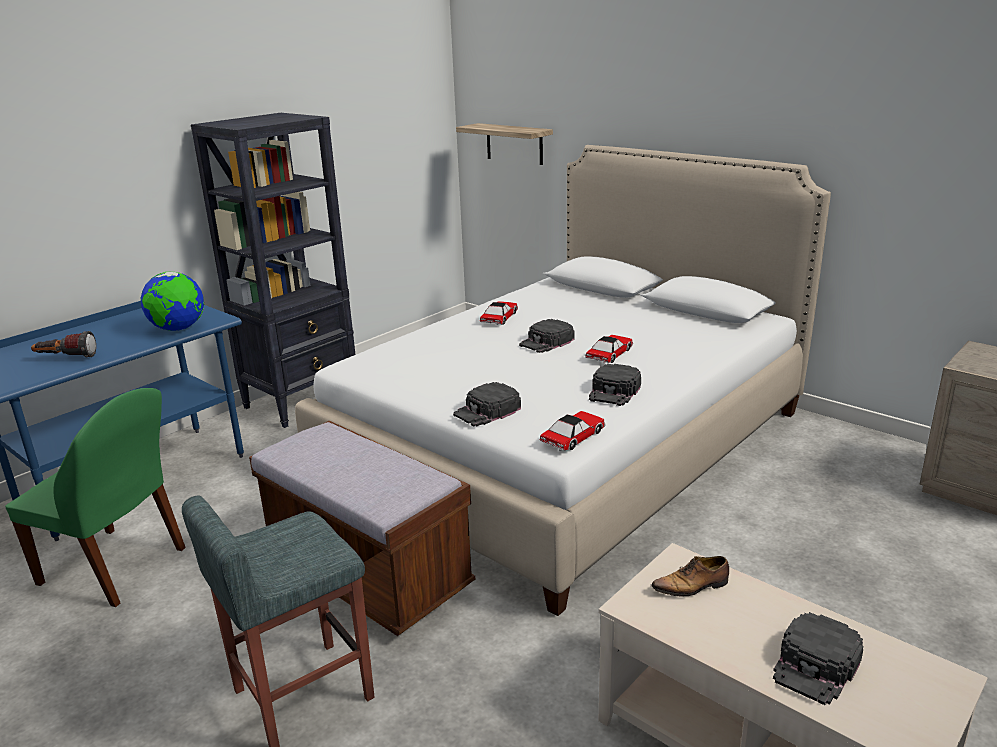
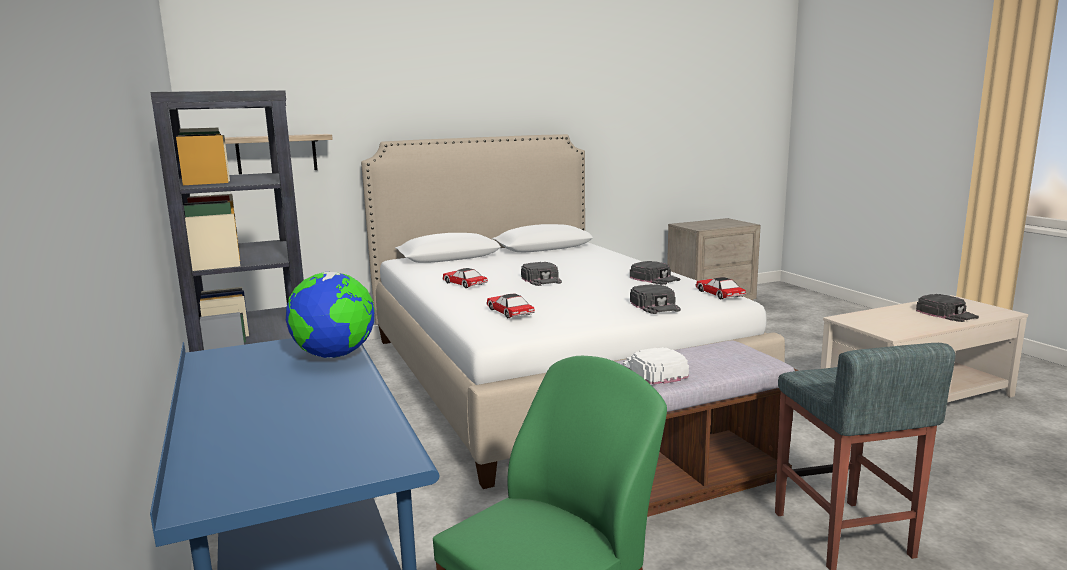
camera: 65 degrees left, 10 degrees down
(66, 358) = (334, 417): flashlight -> none
(324, 453) = (653, 371): none -> white cap
(609, 354) = (589, 271): toy car -> toy car (509, 312)
(692, 586) = (873, 320): shoe -> none

